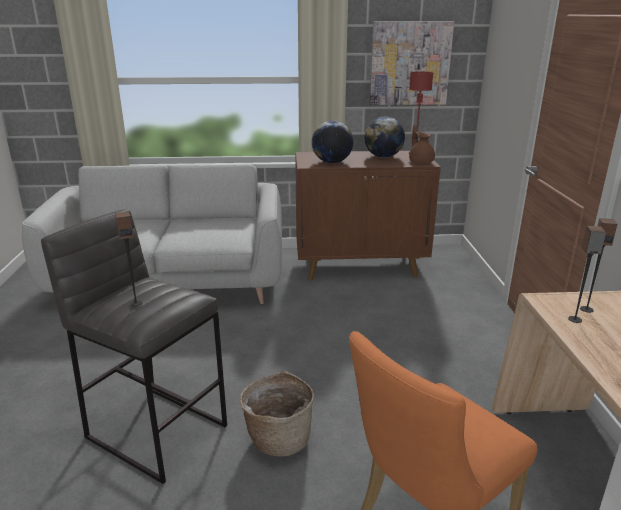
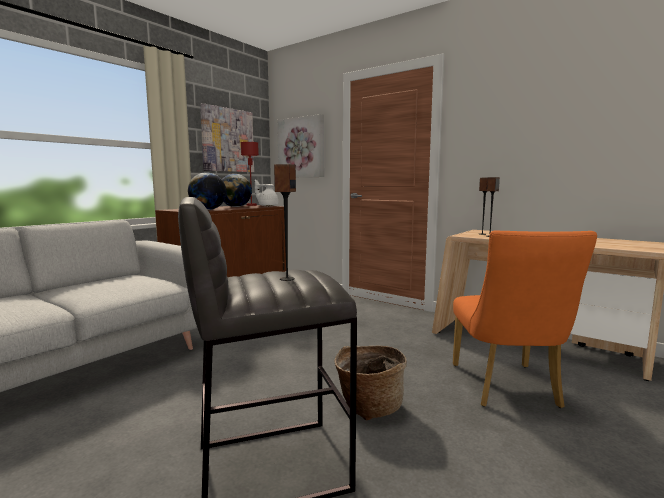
camera: 50 degrees left, 15 degrees down
(420, 161) = (267, 206): brown teapot -> white teapot
(505, 77) = (301, 147): none -> picture

